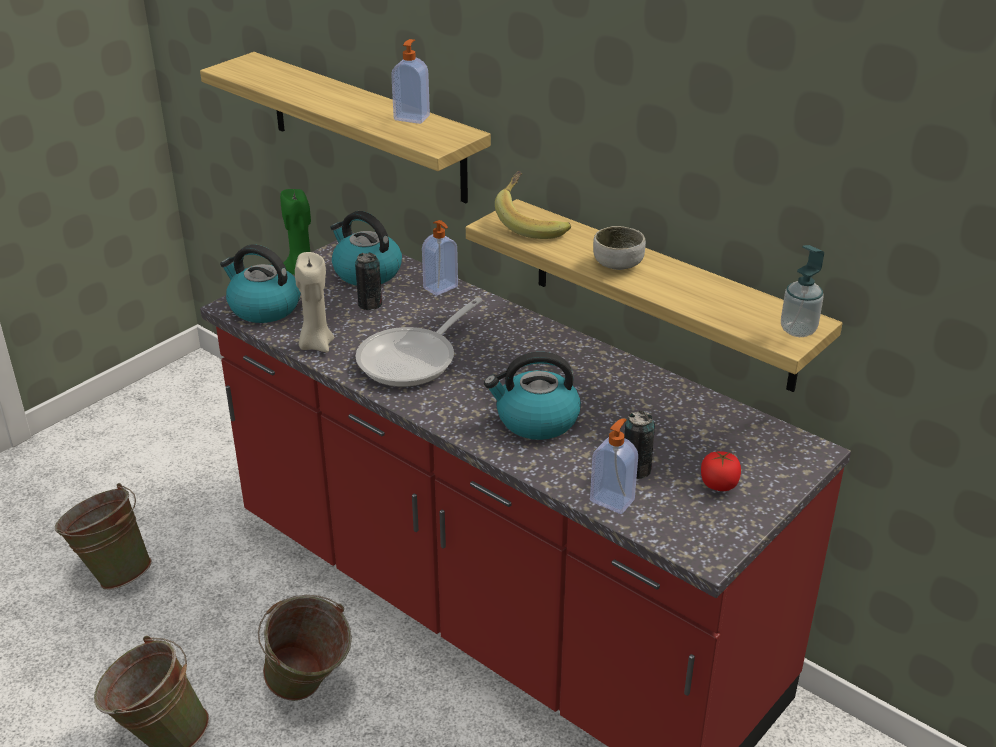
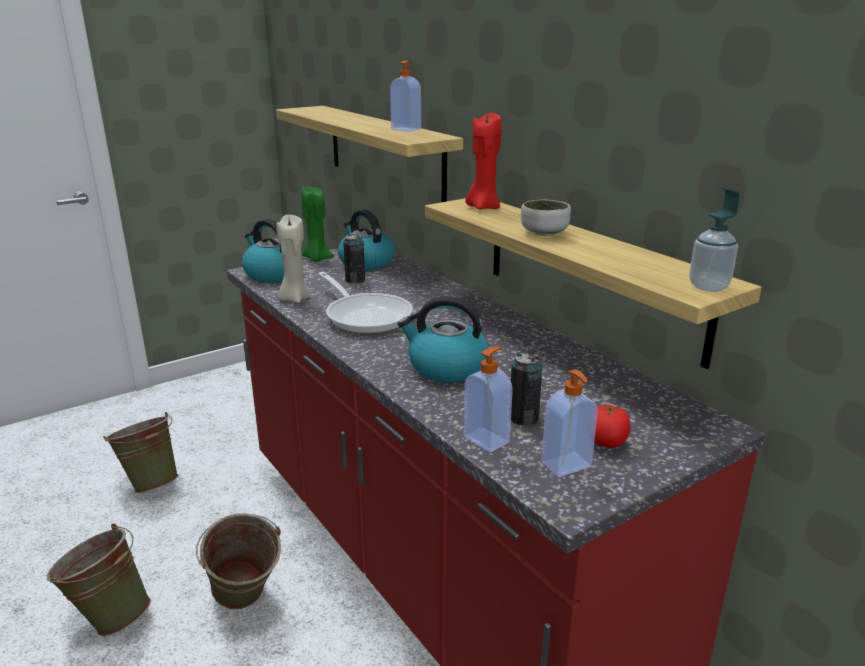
camera: 15 degrees right, 10 degrees down
(413, 359) = (366, 316): frying pan -> frying pan turned 90 degrees counterclockwise
(441, 288) = (418, 276): soap dispenser -> soap dispenser (567, 465)
(532, 223) = (483, 207): banana -> red candle

